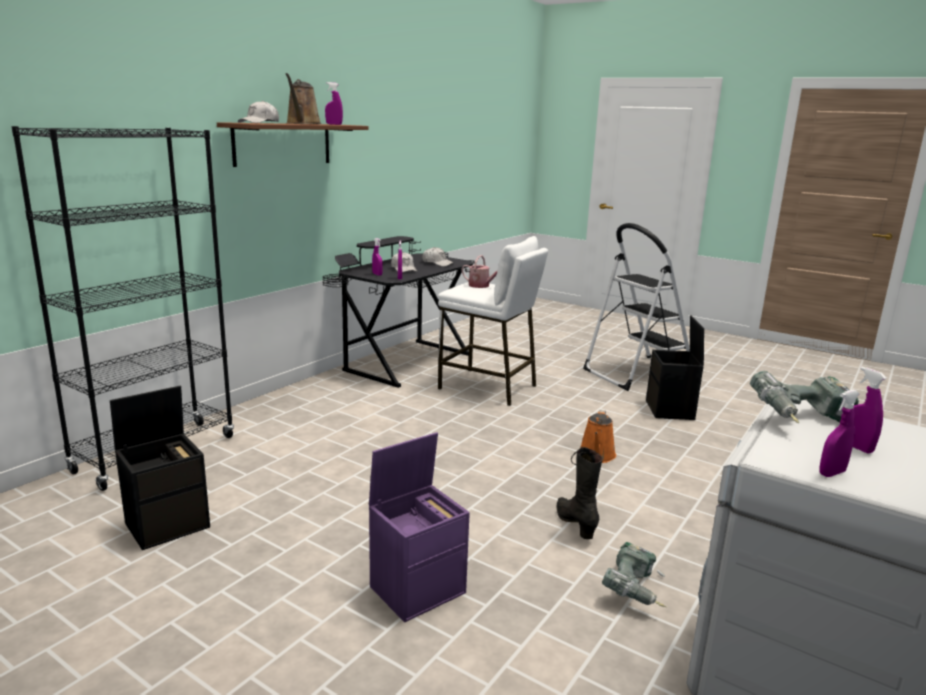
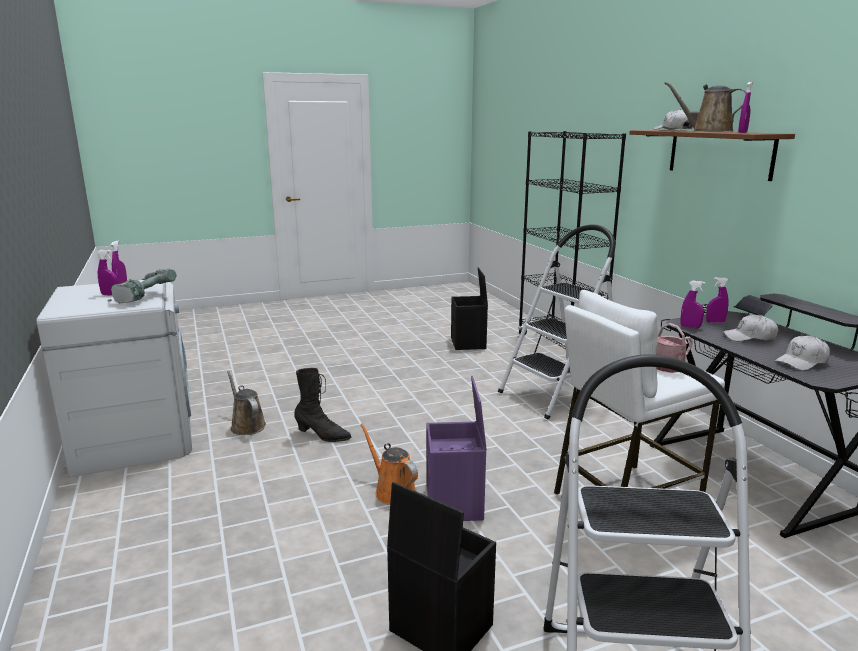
camera: 125 degrees right, 0 degrees up
(323, 429) = (562, 393): none -> step ladder
(418, 588) = (340, 378): purple storage box -> purple storage box (455, 504)
(635, 591) = (246, 425): power drill -> brown watering can

